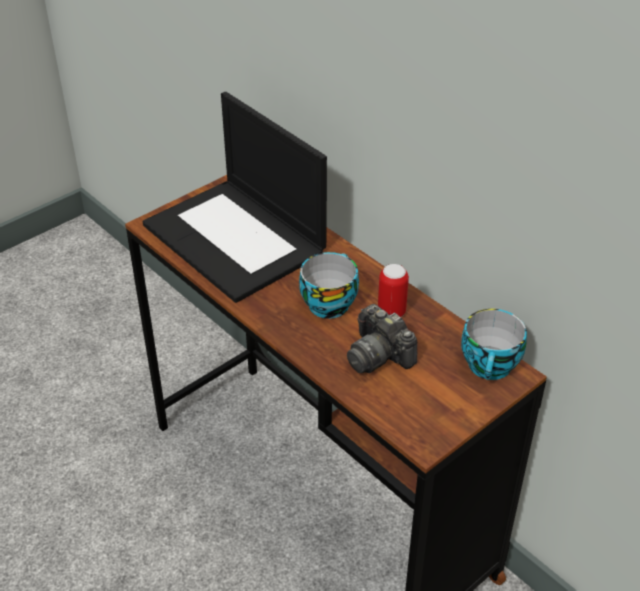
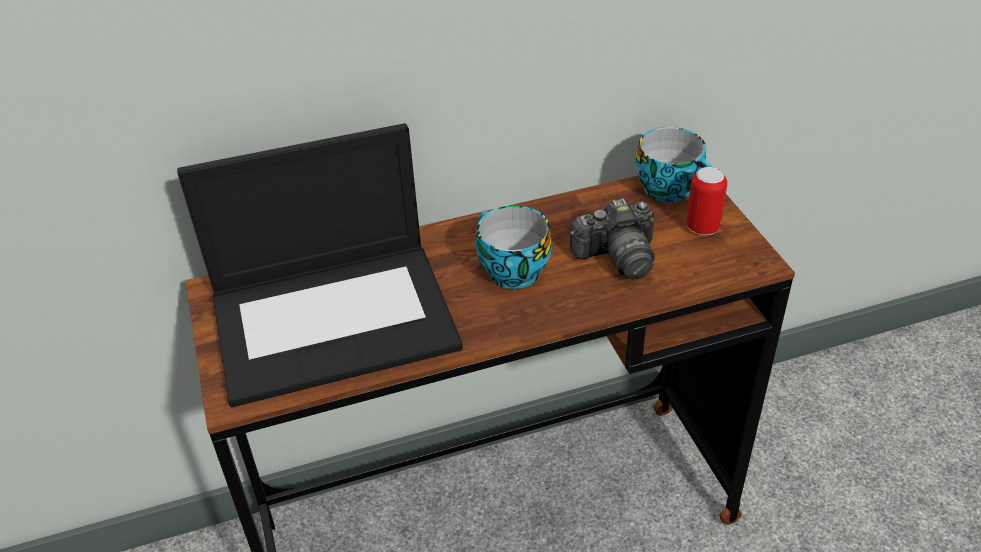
camera: 65 degrees left, 0 degrees up
(391, 312) = (554, 229): can -> can (702, 227)

